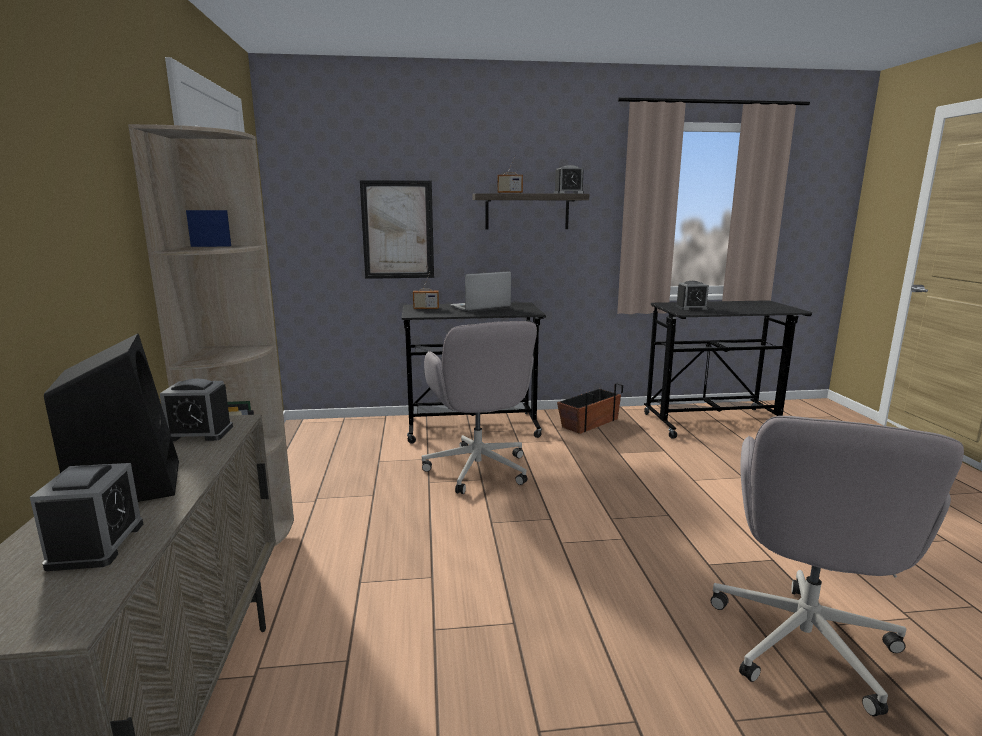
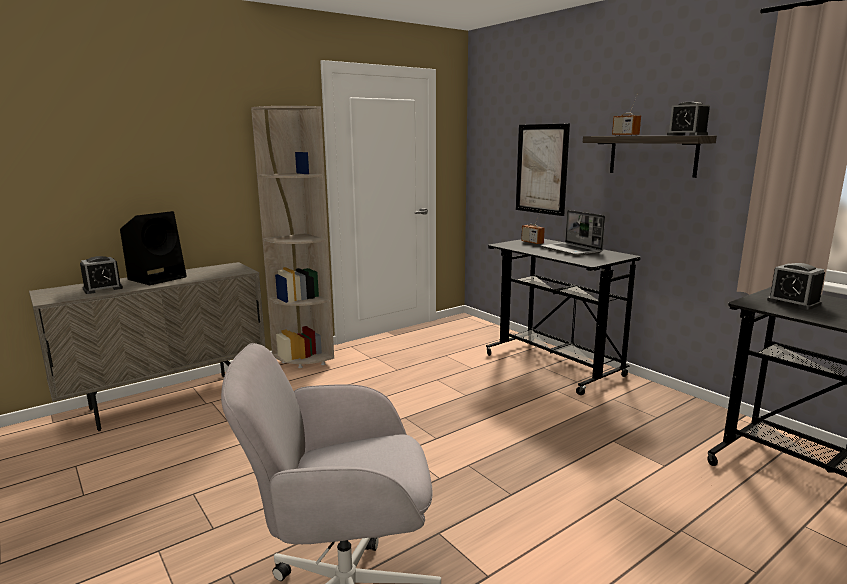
camera: 60 degrees right, 0 degrees up
(199, 433) = (223, 271): alarm clock -> none
(478, 470) = (478, 390): grey office chair -> none
(479, 307) = (571, 250): laptop -> laptop turned 150 degrees counterclockwise
(589, 423) = (661, 409): planter -> none

